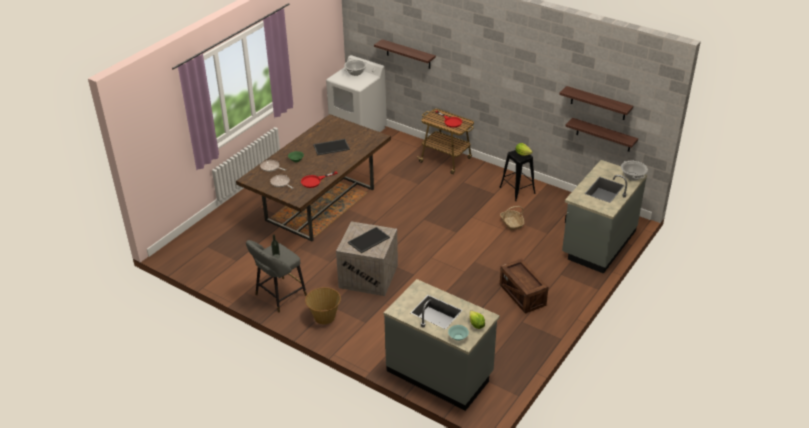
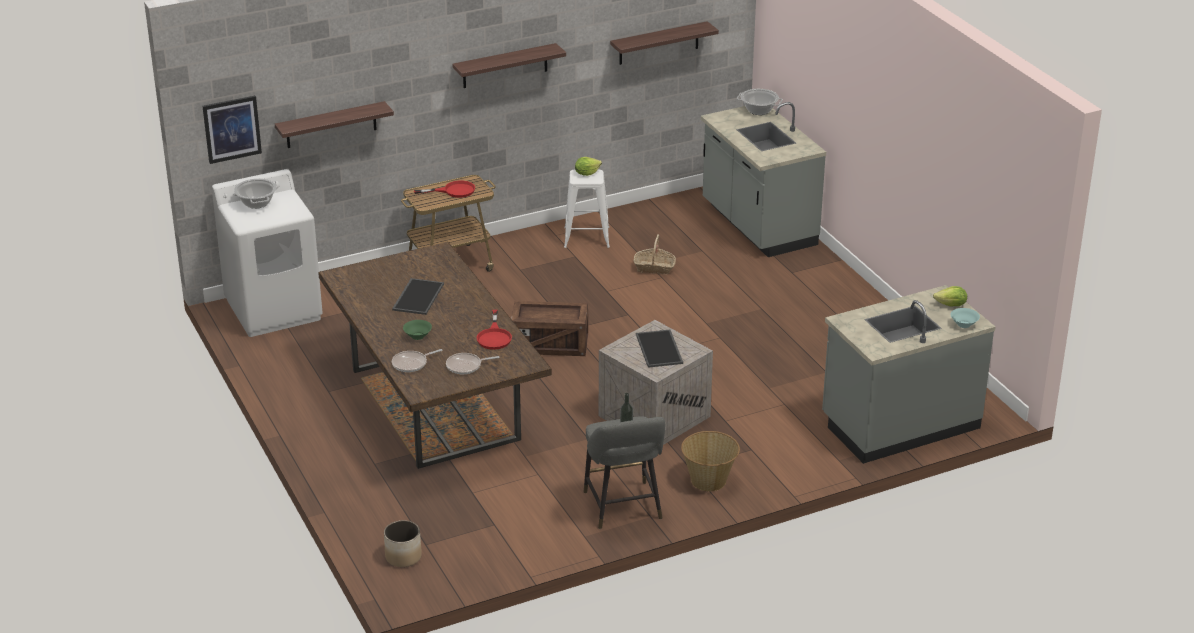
camera: 60 degrees left, 5 degrees down
(194, 244) = (403, 557): none -> planter
(363, 31) = (232, 129): none -> picture
(517, 190) = (586, 237): black stool -> white stool
(522, 295) = (807, 313): crate -> crate (550, 345)
(603, 135) = (671, 87): shelf -> shelf (505, 66)

